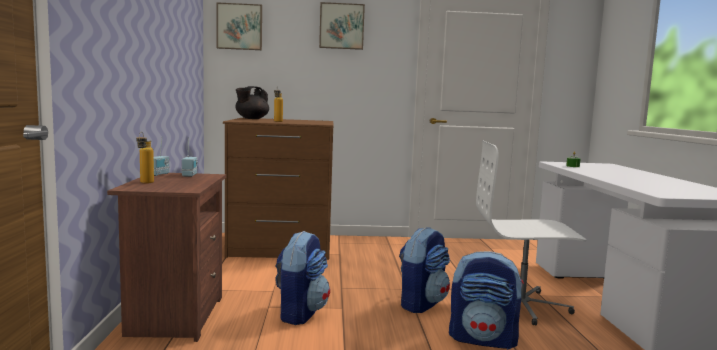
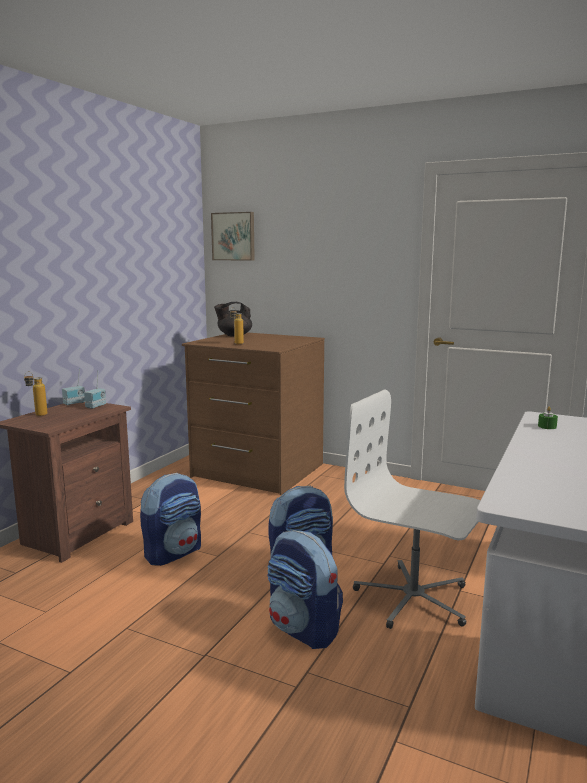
camera: 30 degrees right, 5 degrees up
(341, 26) = (333, 229): picture -> none

